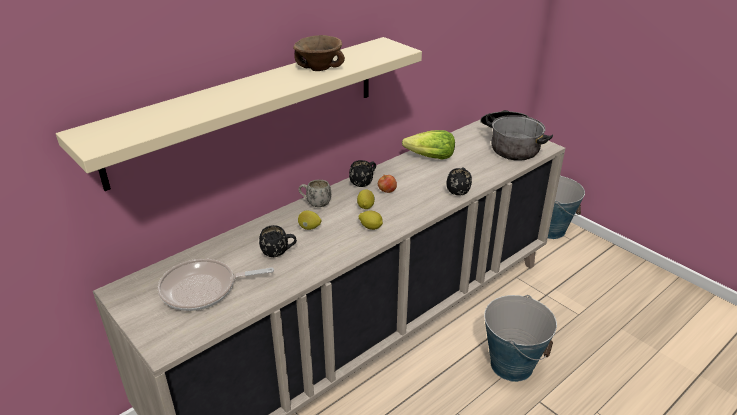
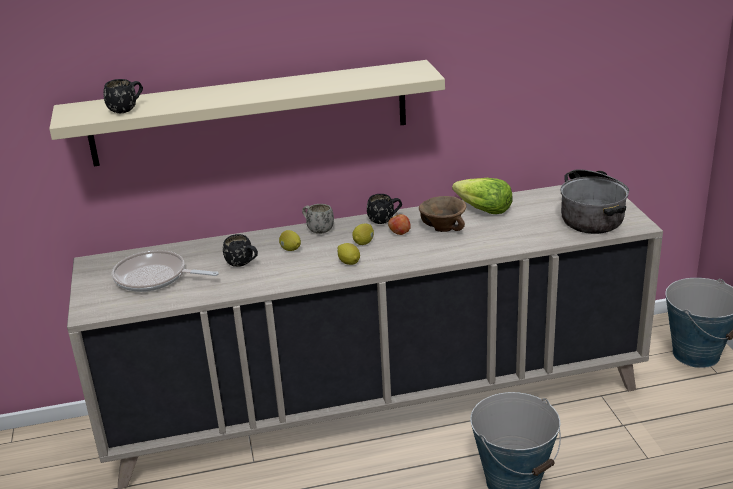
camera: 30 degrees right, 5 degrees down
(320, 69) = (319, 83): brown bowl -> brown bowl (443, 229)
(458, 190) = (477, 248): black mug -> black mug (127, 109)

